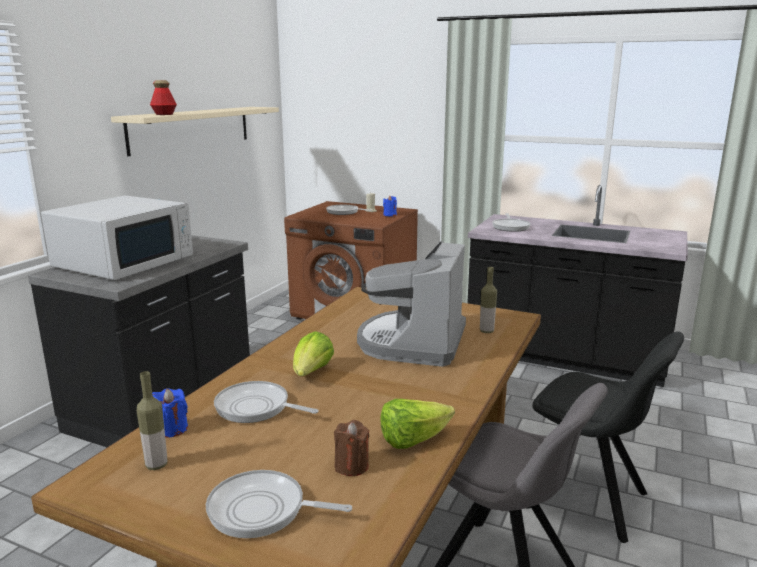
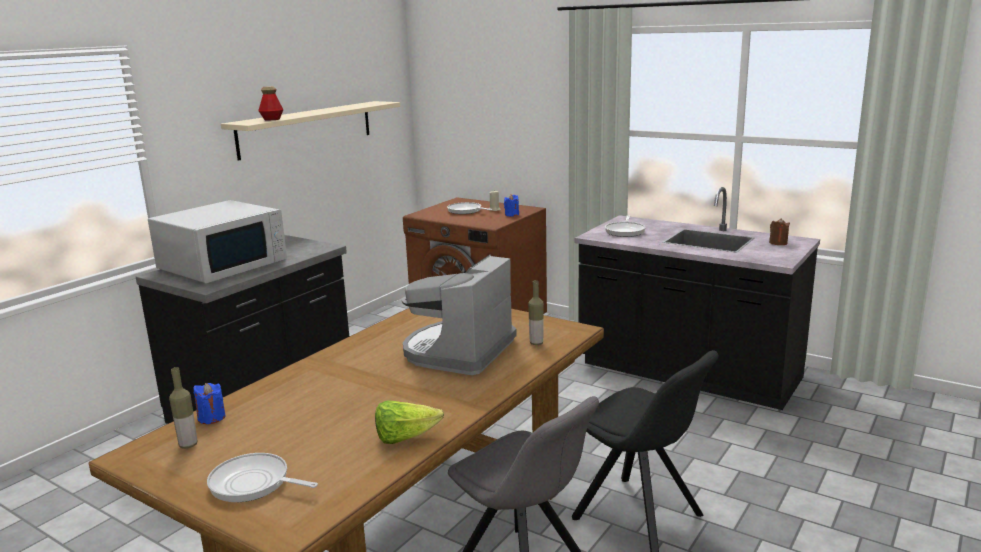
camera: 10 degrees right, 0 degrees up
(256, 408) = (288, 404): frying pan -> none
(311, 373) = (350, 376): lettuce -> none
(351, 466) = (341, 455): brown candle -> brown candle (778, 243)

